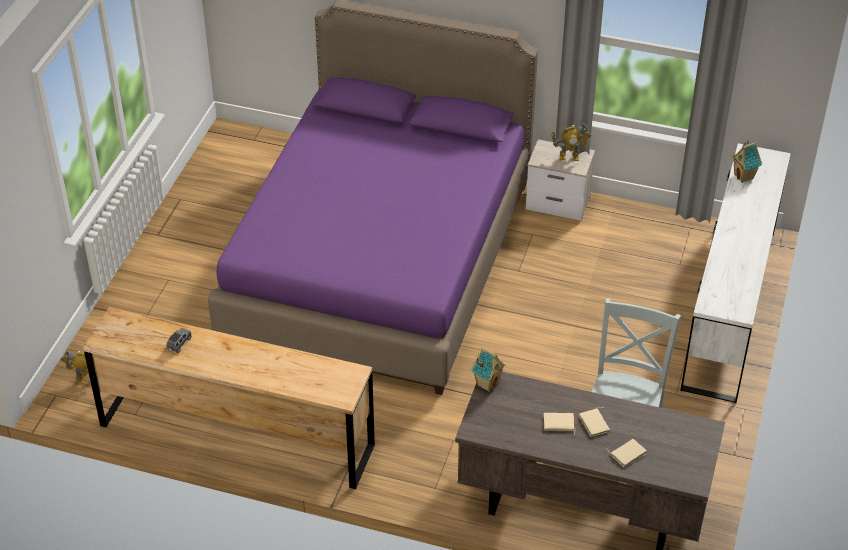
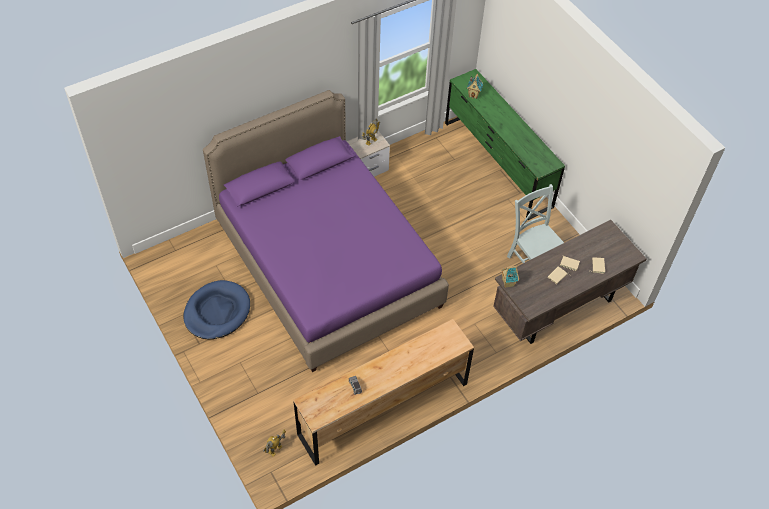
camera: 50 degrees left, 10 degrees up
(212, 220) = (217, 312): none -> blue dog bed
(729, 306) = (497, 164): white dresser -> green dresser

